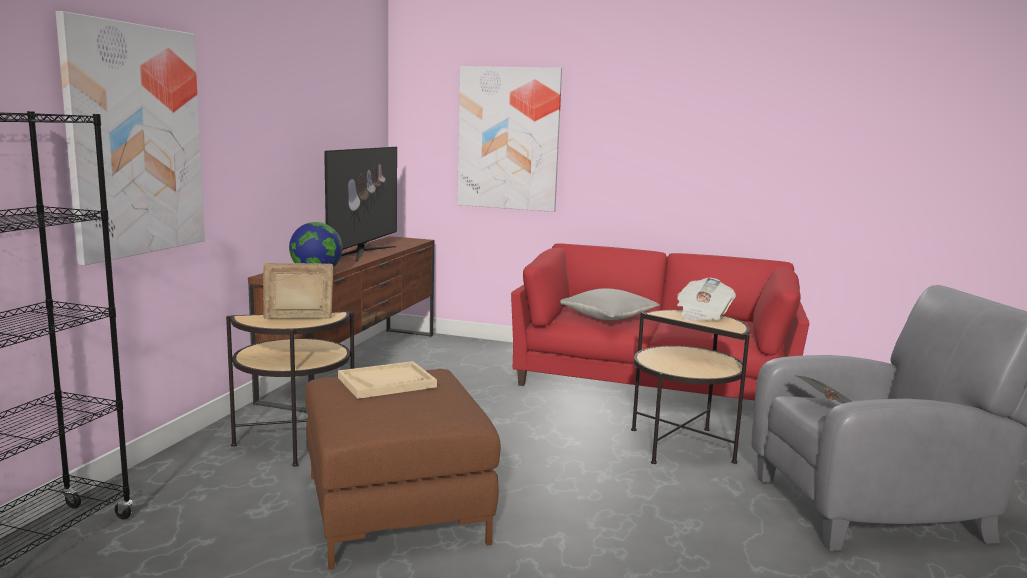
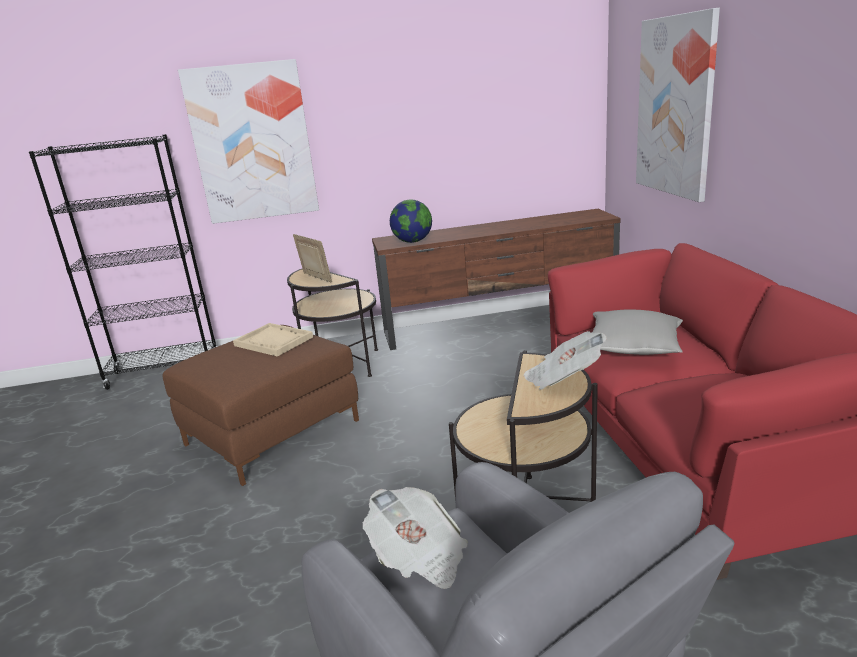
camera: 65 degrees right, 10 degrees up
(362, 252) = (509, 225): television -> none

